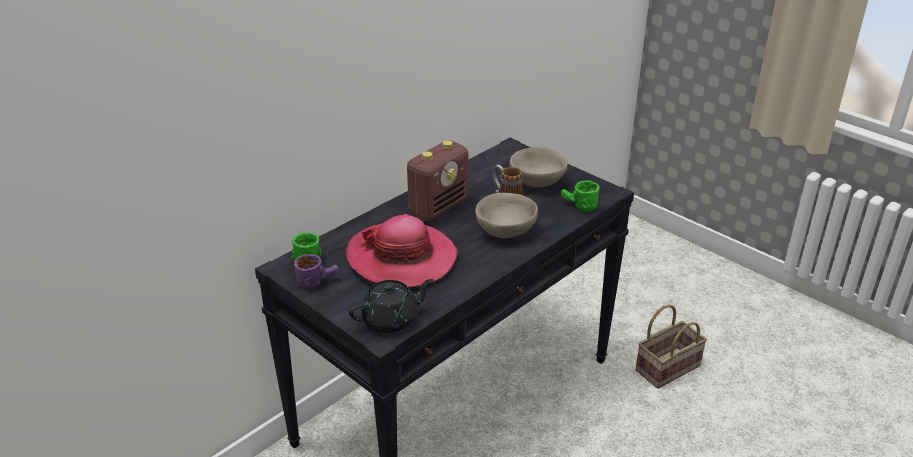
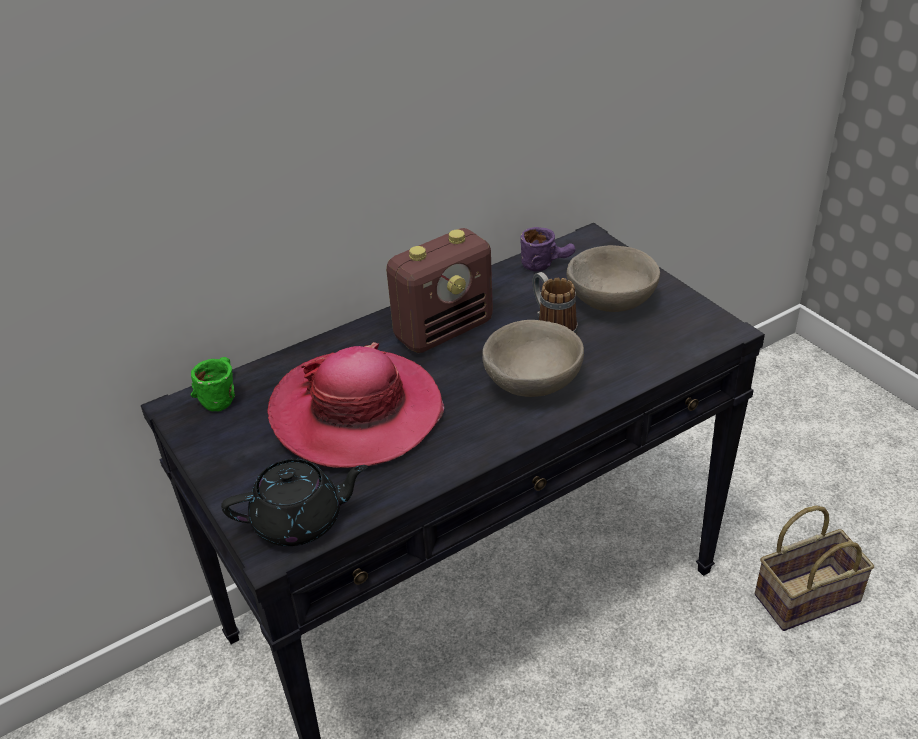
camera: 15 degrees right, 5 degrees up
(317, 281) = (218, 438): purple mug -> purple mug (547, 263)
(578, 206) = (663, 351): green mug -> none

